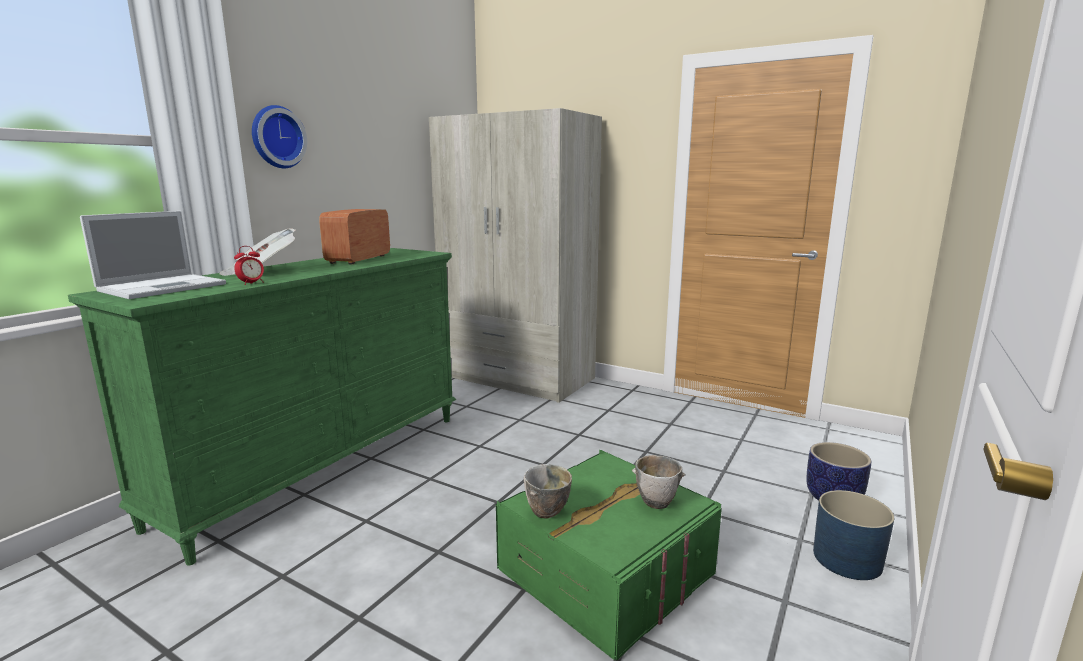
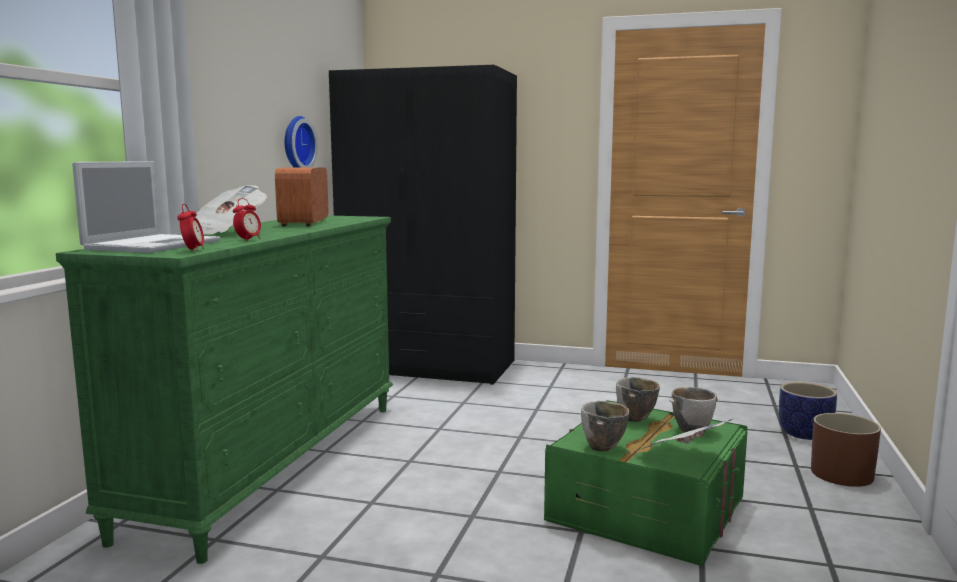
camera: 15 degrees left, 5 degrees down
(168, 298) = (193, 250): none -> alarm clock
(276, 137) = (206, 85): wall clock -> wall clock (296, 144)
(517, 377) = (429, 366): beige wardrobe -> black wardrobe
(608, 479) = (635, 420): none -> bowl
(616, 541) = (681, 459): none -> newspaper
(846, 559) = (841, 474): blue planter -> brown planter

